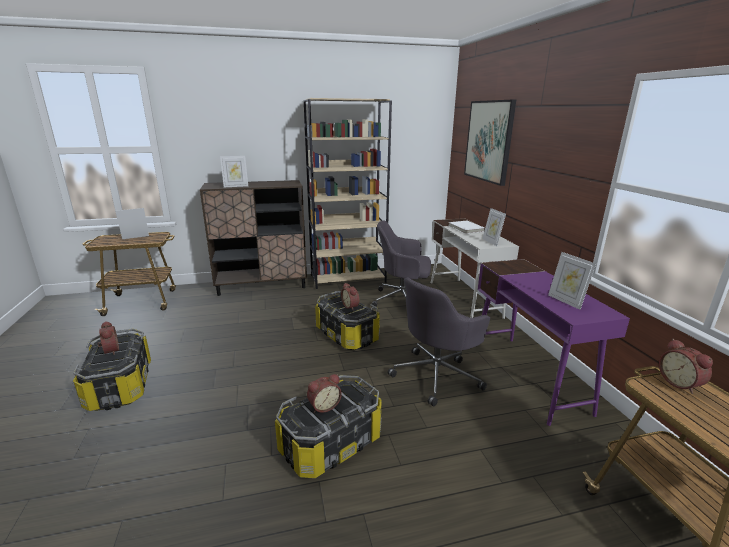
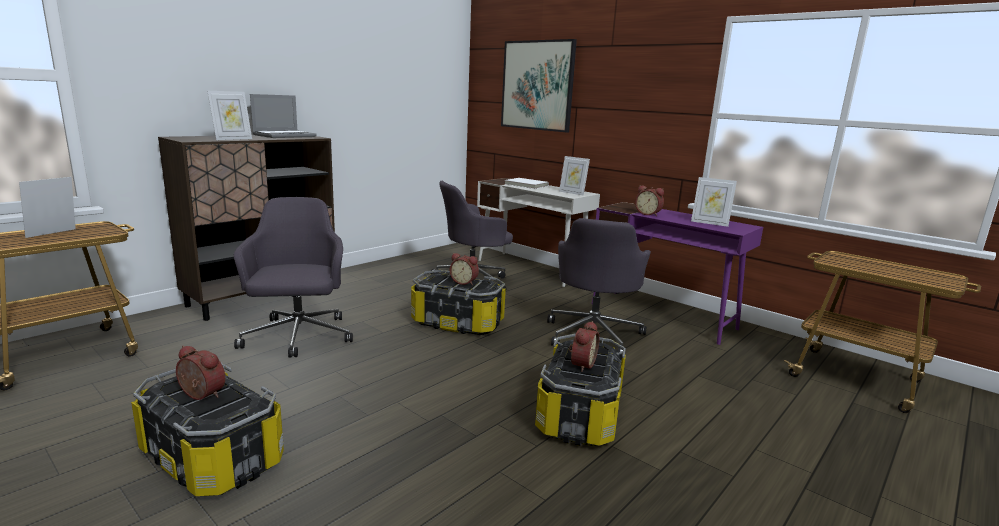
camera: 35 degrees left, 5 degrees down
(245, 319) = (298, 337): none -> grey office chair
(279, 182) = (285, 136): none -> laptop
(348, 278) = (377, 270): beige bookcase -> none
(680, 383) = (841, 257): alarm clock -> alarm clock (648, 214)

